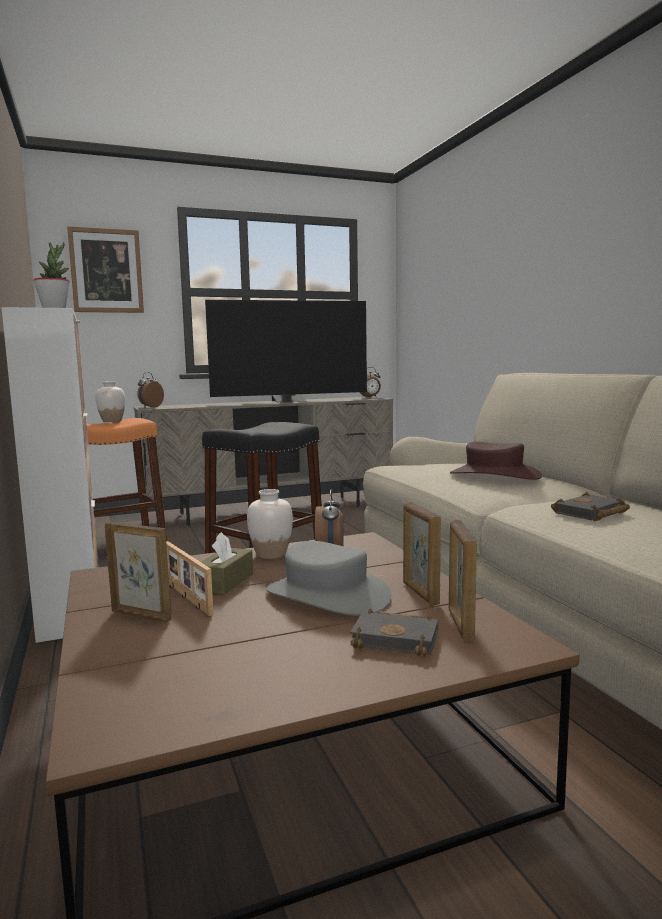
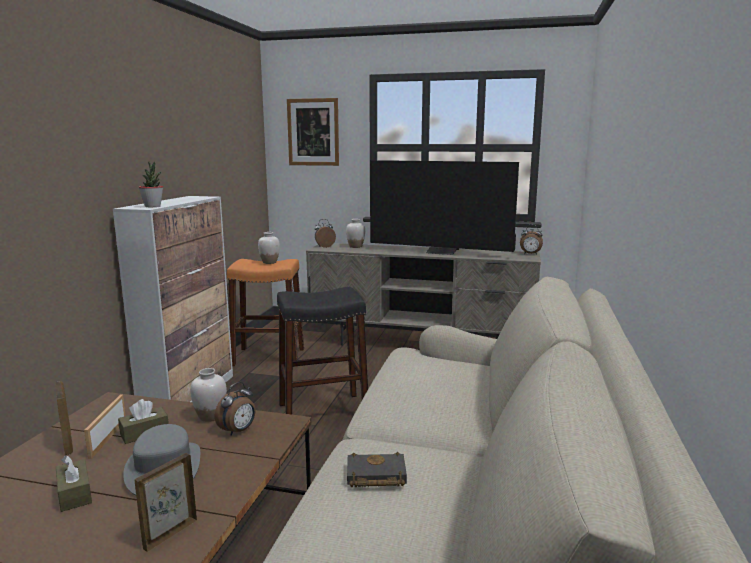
camera: 35 degrees right, 5 degrees up
(187, 405) = (355, 246): none -> white vase
(273, 640) = (75, 494): none -> brown tissue box
(398, 639) = (120, 526): black book -> none
(420, 593) = (209, 493): picture frame -> none
(494, 475) = (435, 393): brown hat -> none

